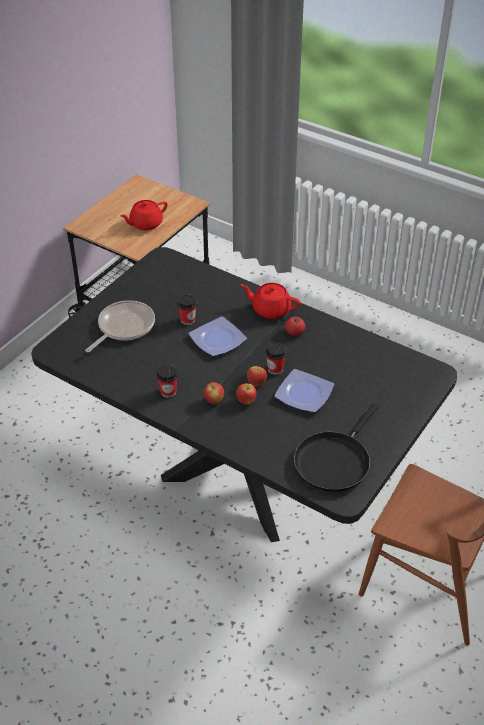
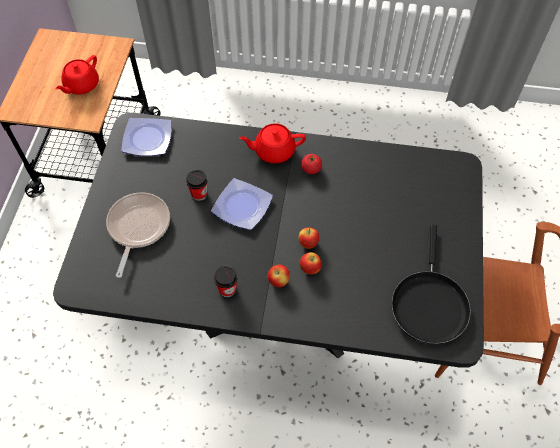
camera: 25 degrees left, 15 degrees up
(275, 369) = (316, 219): cup -> none
(305, 394) = (360, 237): plate -> plate (148, 138)

